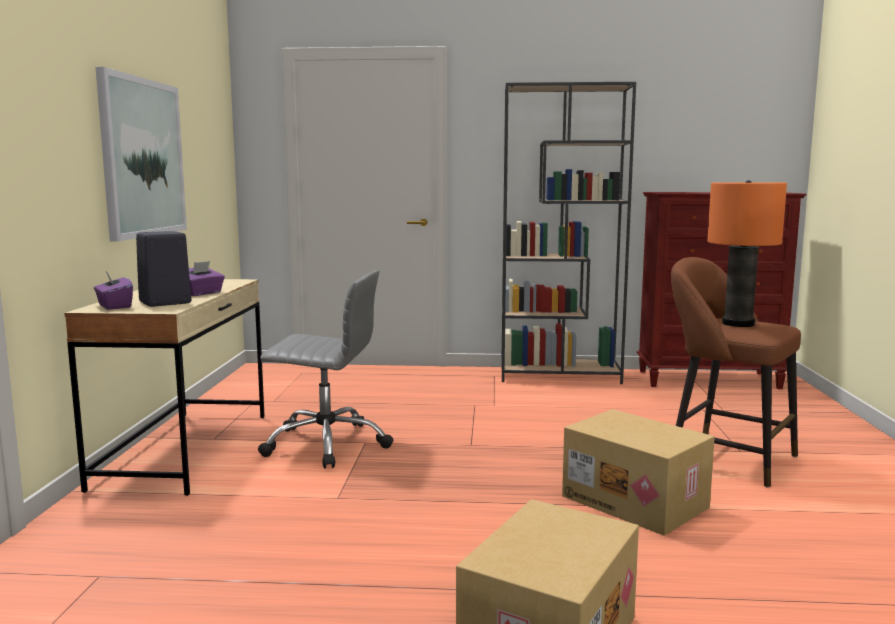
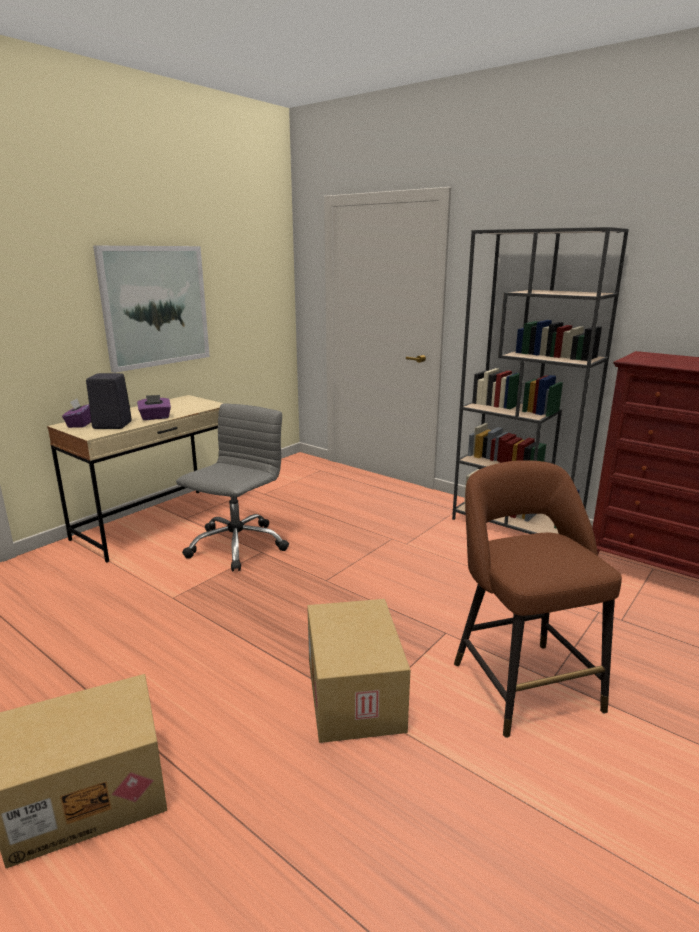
camera: 35 degrees right, 10 degrees up
(327, 444) = (237, 545): grey office chair -> grey office chair turned 105 degrees counterclockwise
(737, 324) = (536, 551): orange table lamp -> none

